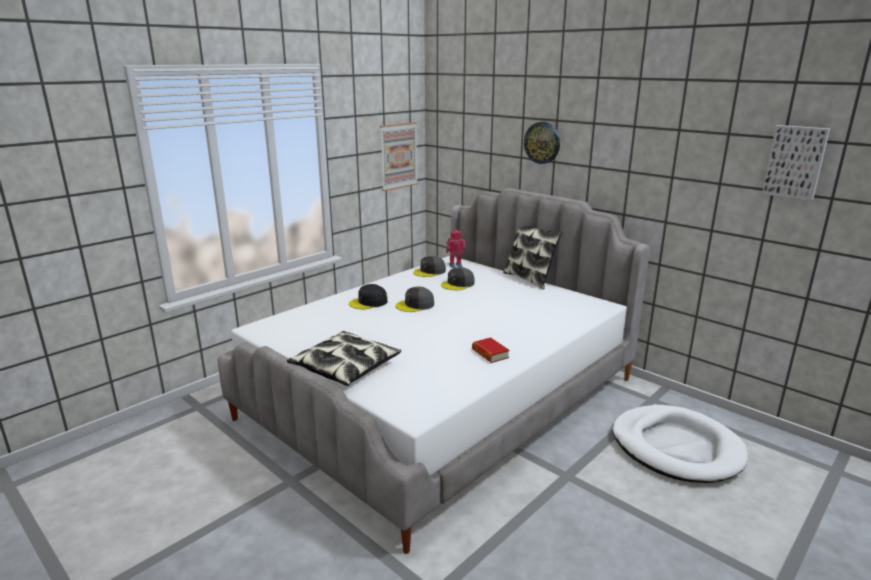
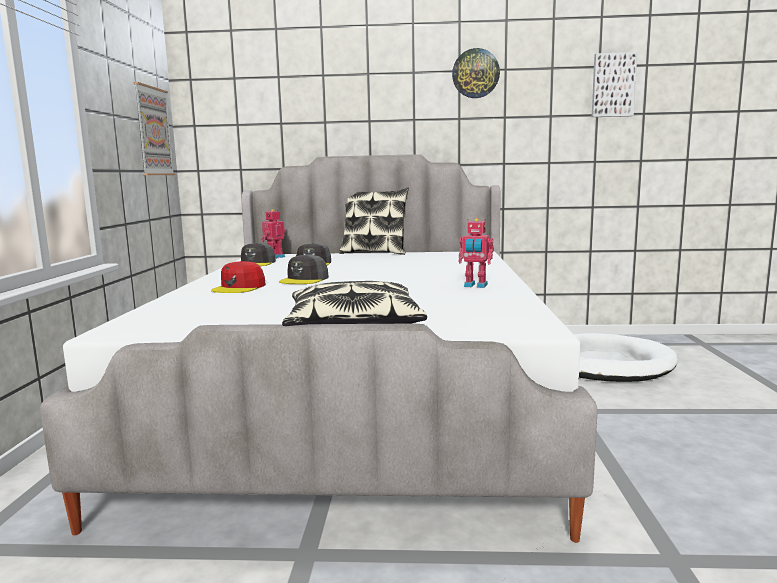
camera: 40 degrees left, 10 degrees down
(368, 302) = (239, 287): black cap -> red cap
(490, 354) = (475, 286): book -> toy robot
(542, 142) = (353, 100): wall clock -> wall clock (475, 73)

